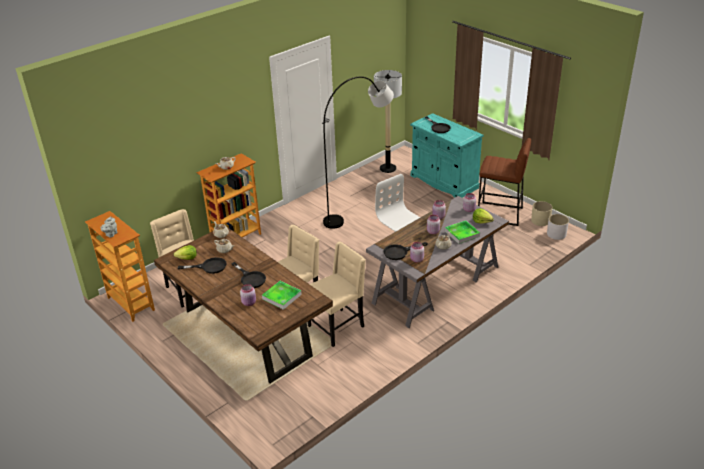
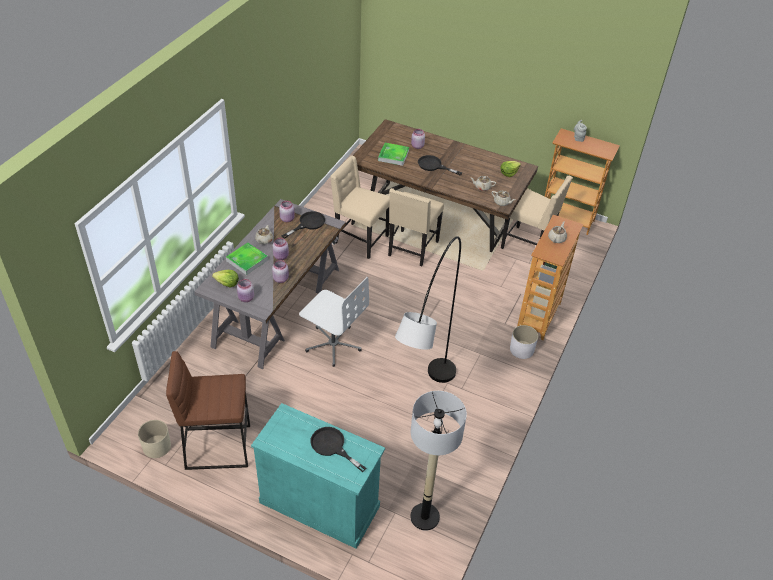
camera: 155 degrees right, 10 degrees up
(209, 267) = (480, 169): black frying pan -> none
(337, 326) = (359, 240): beige chair -> beige chair turned 90 degrees clockwise
(556, 234) = (134, 424): white planter -> white planter (522, 349)

